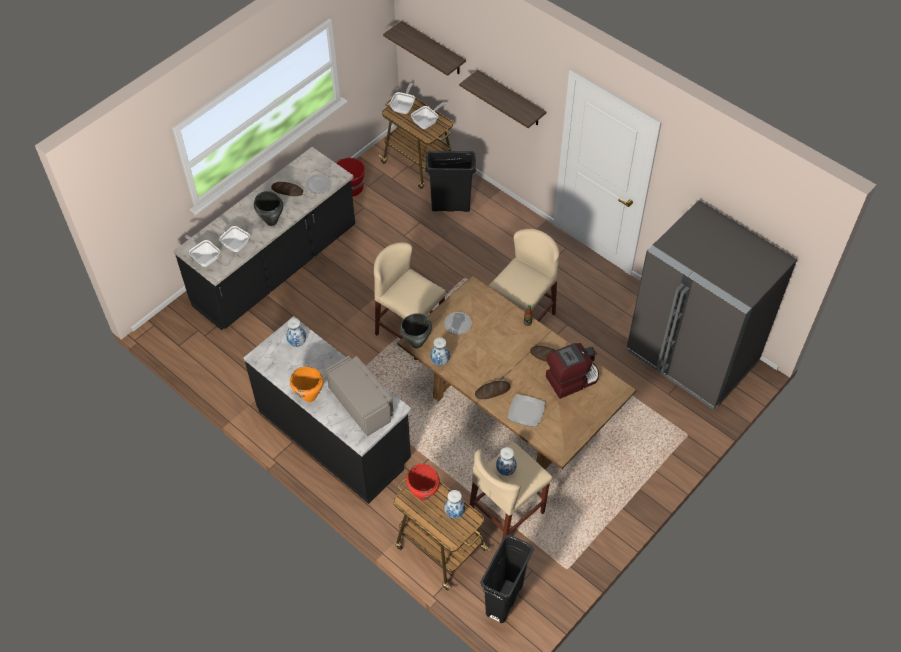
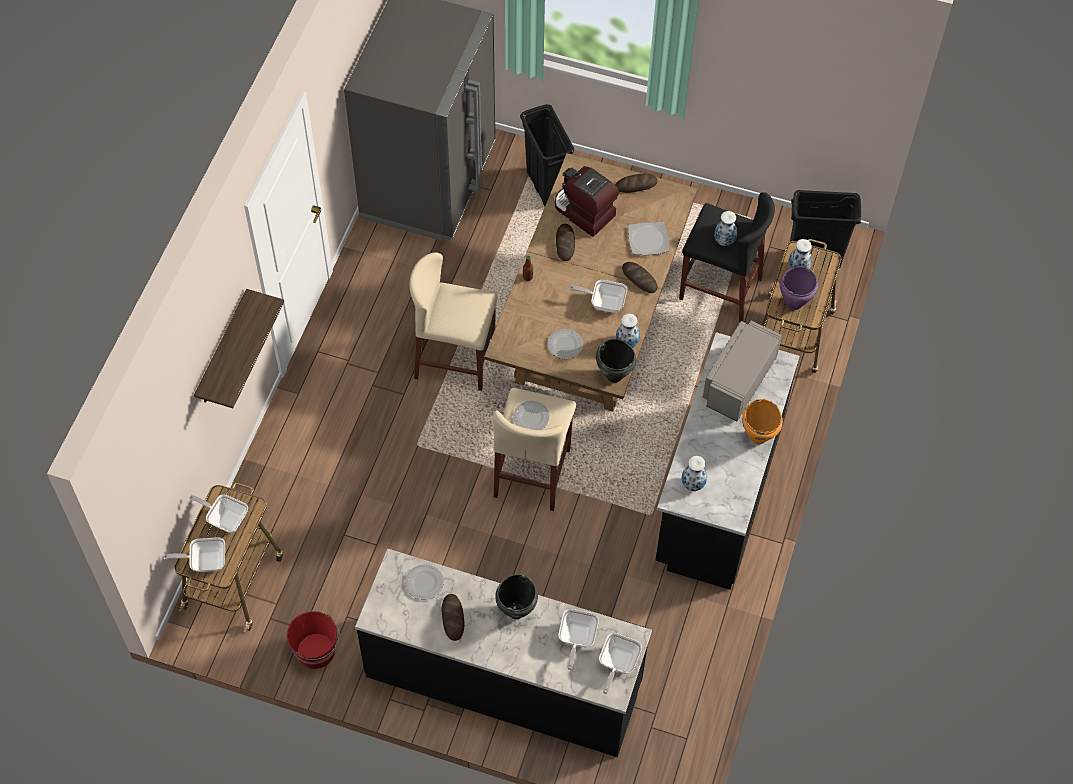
camera: 115 degrees left, 5 degrees up
(413, 290) = (531, 418): none -> plate
(423, 494) = (793, 303): red cooking pot -> purple cooking pot
(433, 49) = (158, 477): shelf -> none
(450, 206) = (299, 508): black trash can -> black trash can (546, 187)
(482, 361) = (604, 302): none -> frying pan
(506, 514) = (720, 289): beige stool -> black stool
(583, 424) = (636, 185): none -> bread

